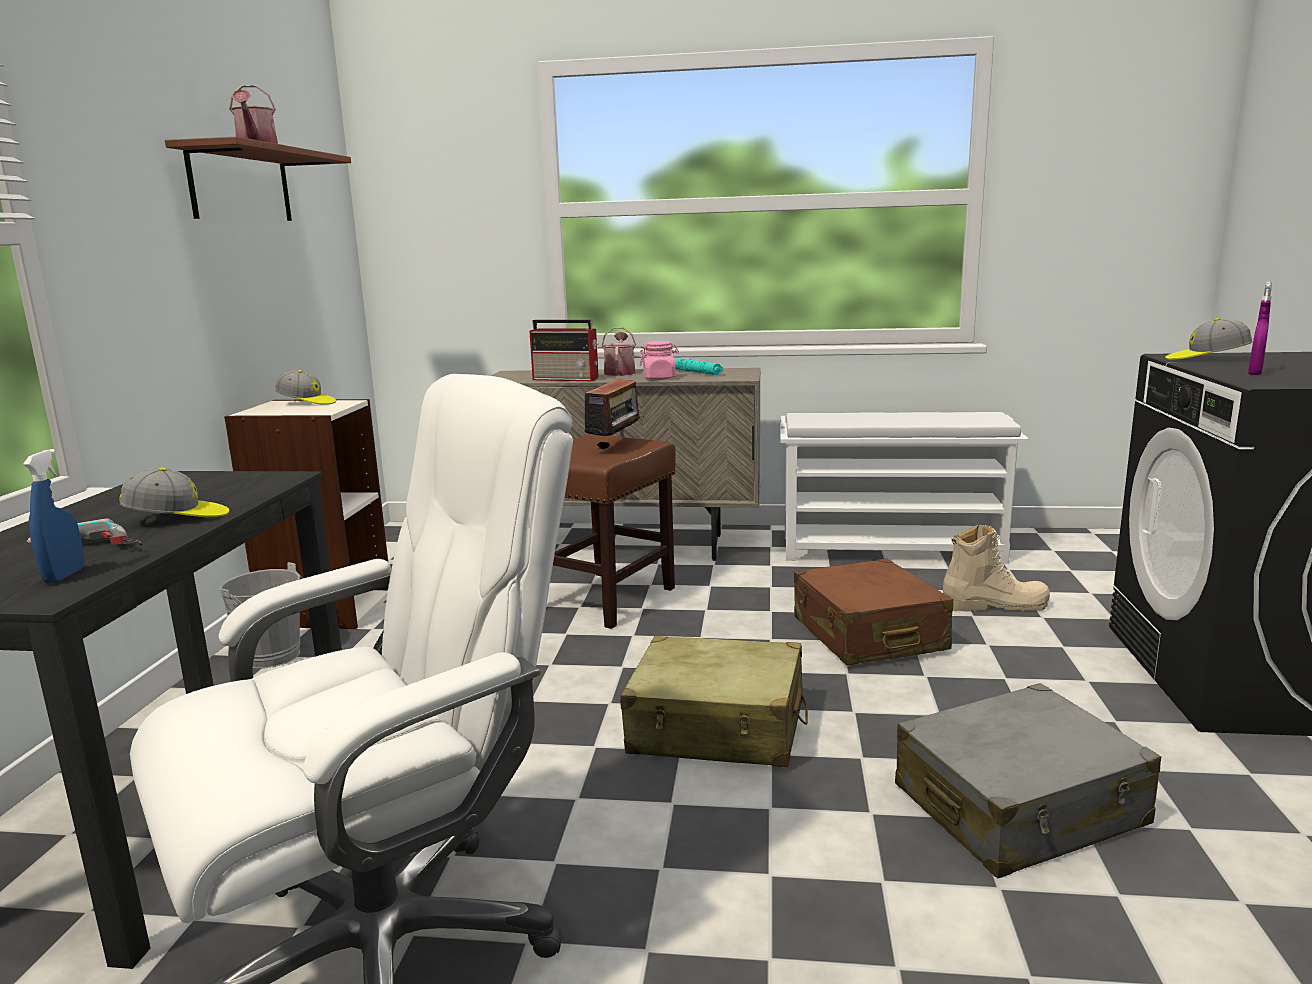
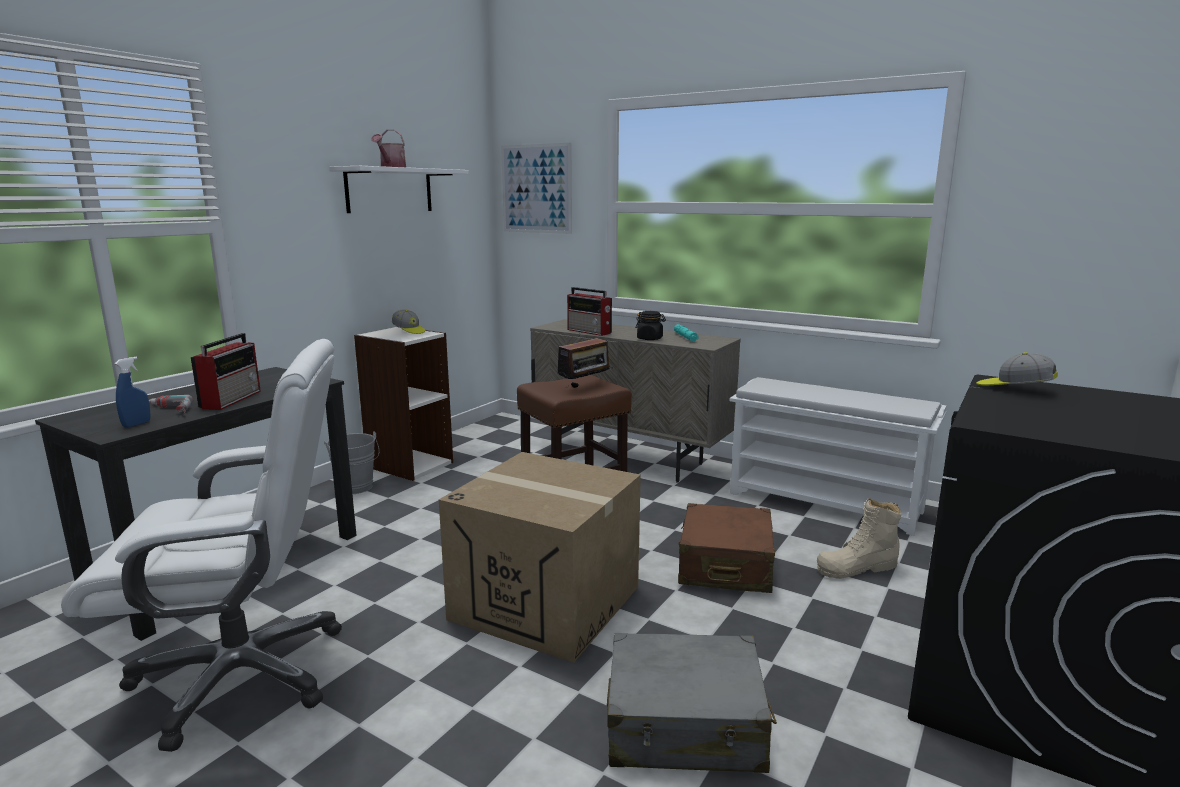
camera: 25 degrees right, 0 degrees up
(178, 518) = (232, 399): cap -> radio
(241, 185) = (389, 190): brown shelf -> white shelf
(428, 189) = (536, 189): none -> picture
(620, 372) = (634, 330): watering can -> none
(659, 378) = (650, 338): pink jar -> black jar
(717, 727) = (546, 602): beige suitcase -> cardboard box
(994, 605) = (857, 567): beige boot -> beige boot turned 135 degrees clockwise
(1255, 373) = (1008, 411): purple spray bottle -> none

